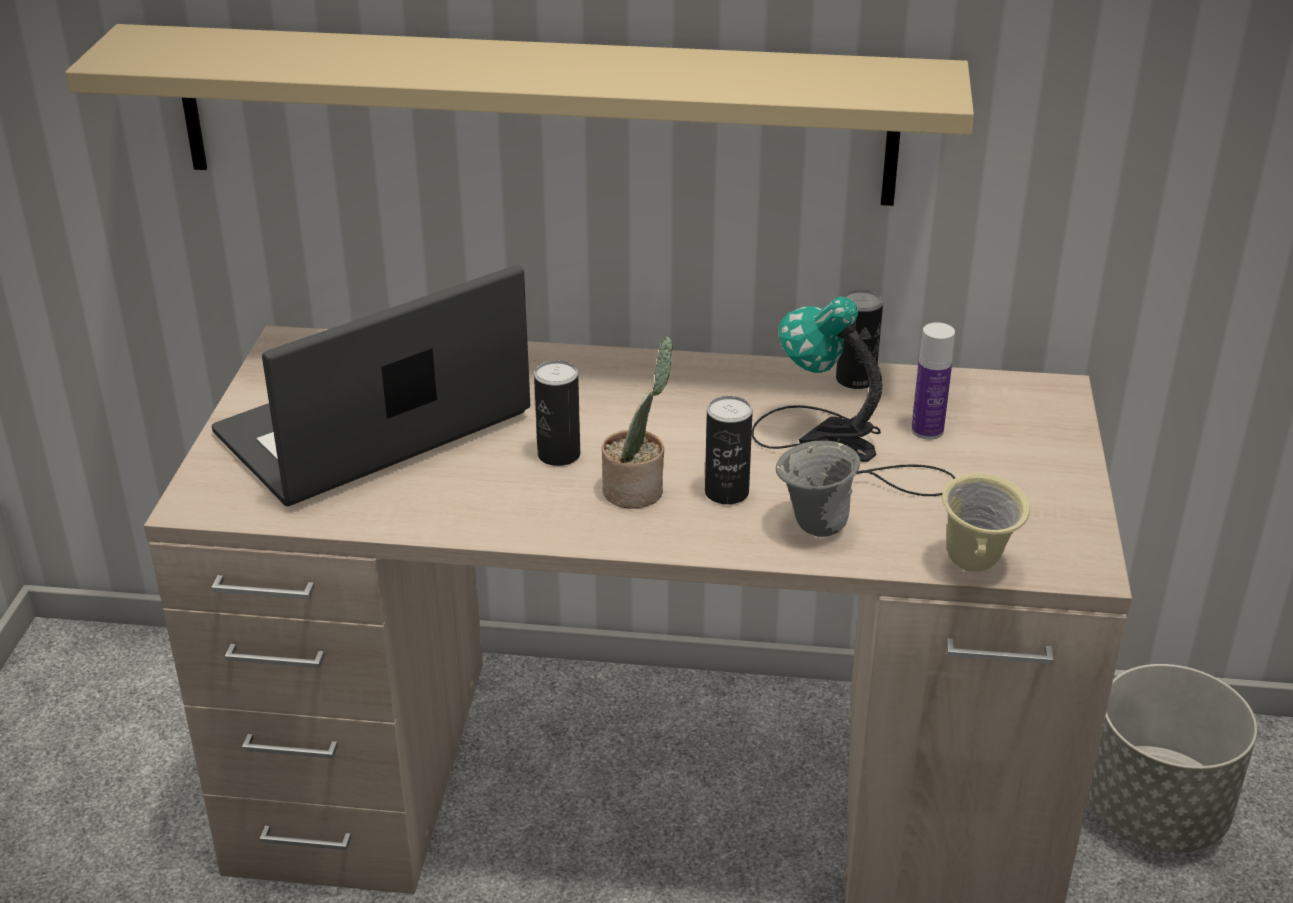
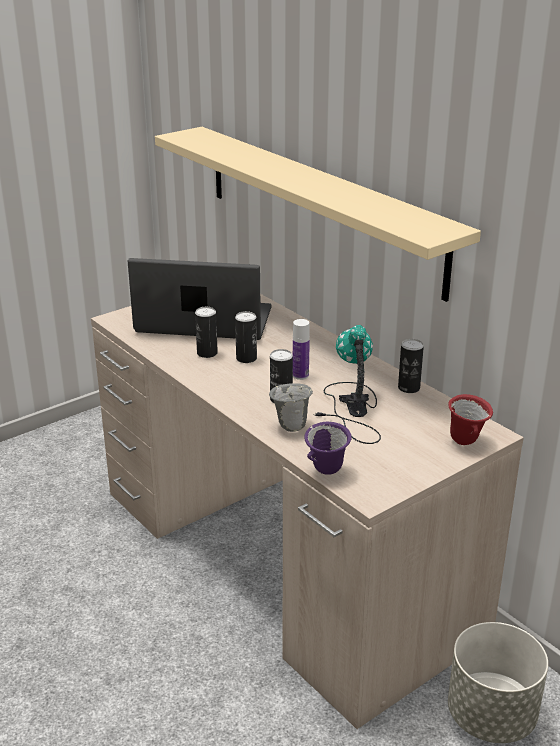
camera: 45 degrees right, 5 degrees down
(481, 479) = (207, 353): none -> can
(637, 490) = (251, 382): potted plant -> none
(927, 430) = (402, 419): bottle -> bottle (300, 375)
(977, 566) = (326, 472): beige mug -> purple mug
(1048, 419) = (466, 442): none -> red mug

